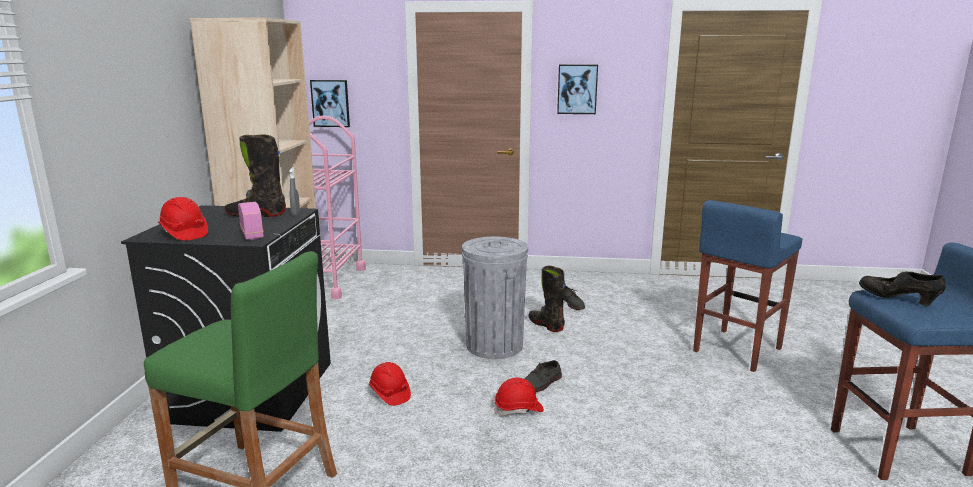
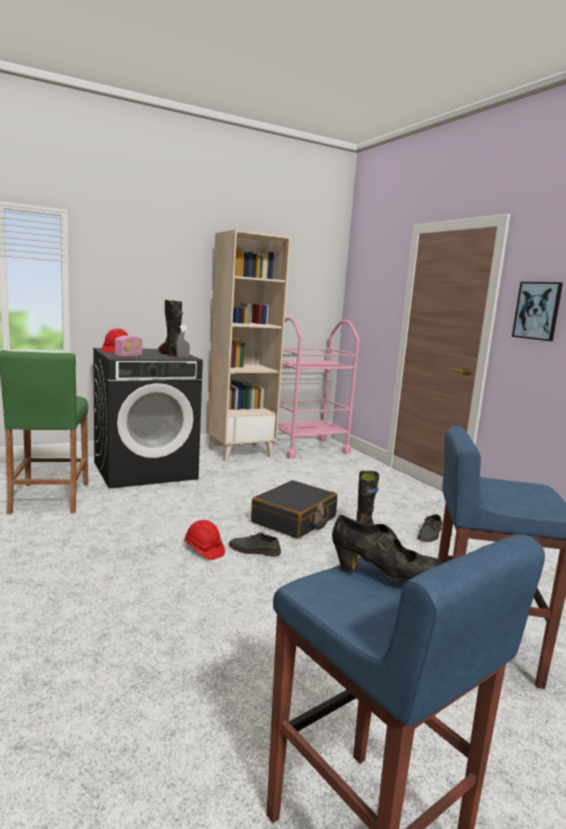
camera: 55 degrees right, 5 degrees down
(330, 103) = (360, 312): picture -> none
(389, 394) = (179, 504): red hard hat -> none
(494, 345) = (294, 520): grey trash can -> black suitcase
(897, 299) = (384, 576): black shoe -> black shoe turned 105 degrees clockwise

